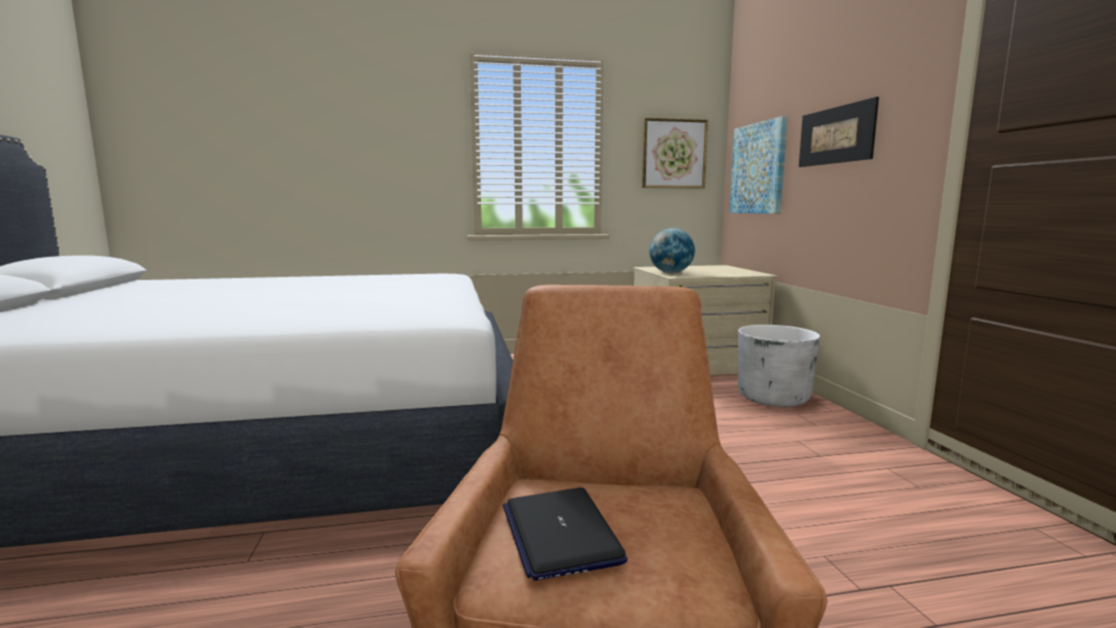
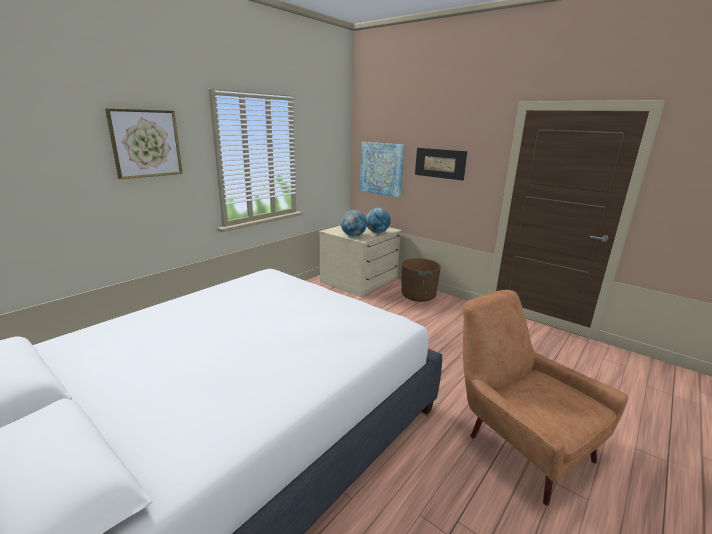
camera: 40 degrees left, 10 degrees up
(560, 533) = (549, 410): laptop -> none
(674, 154) = (329, 156): picture -> picture (146, 143)
(721, 273) = (377, 232): none -> globe
(773, 398) = (418, 296): white planter -> brown planter

